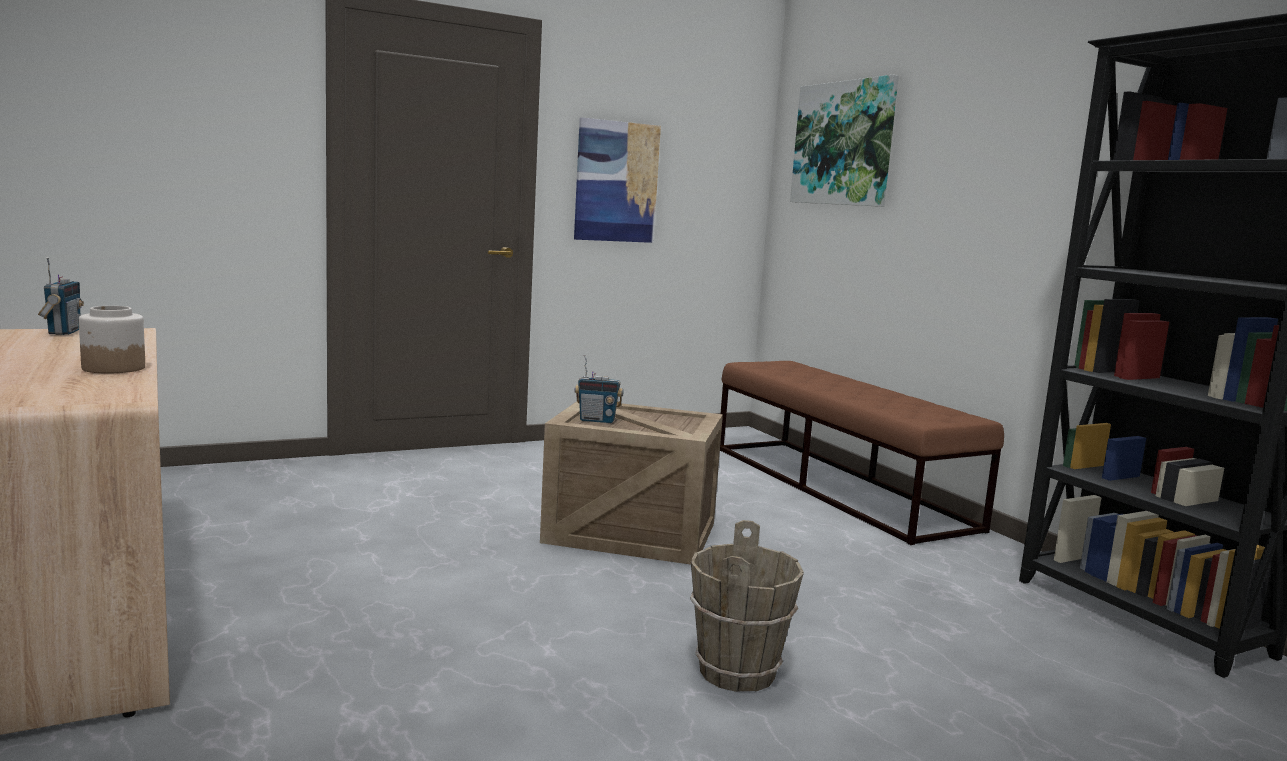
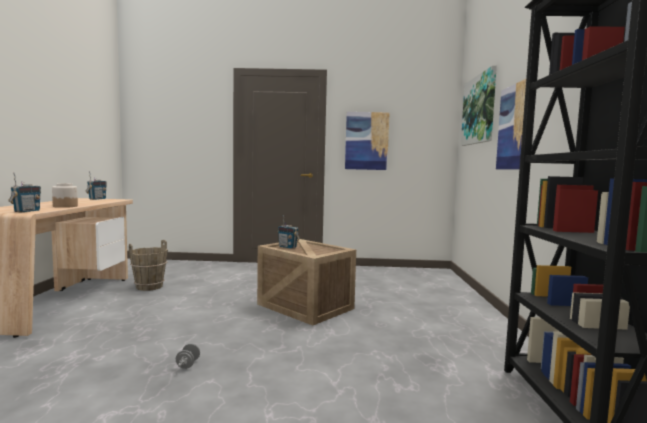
camera: 30 degrees right, 5 degrees down
(101, 395) = (26, 211): none -> radio
(609, 676) = (188, 364): none -> grey dumbbell
(738, 672) = (247, 378): brown bucket -> brown bucket (149, 287)
(838, 486) = (457, 302): brown bench -> none
(950, 194) = (514, 127): none -> picture

